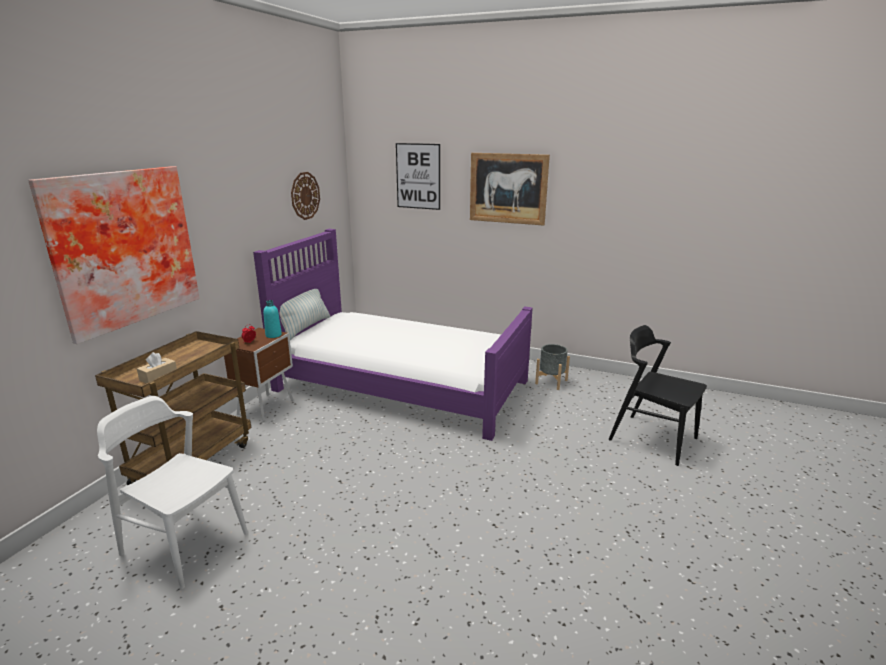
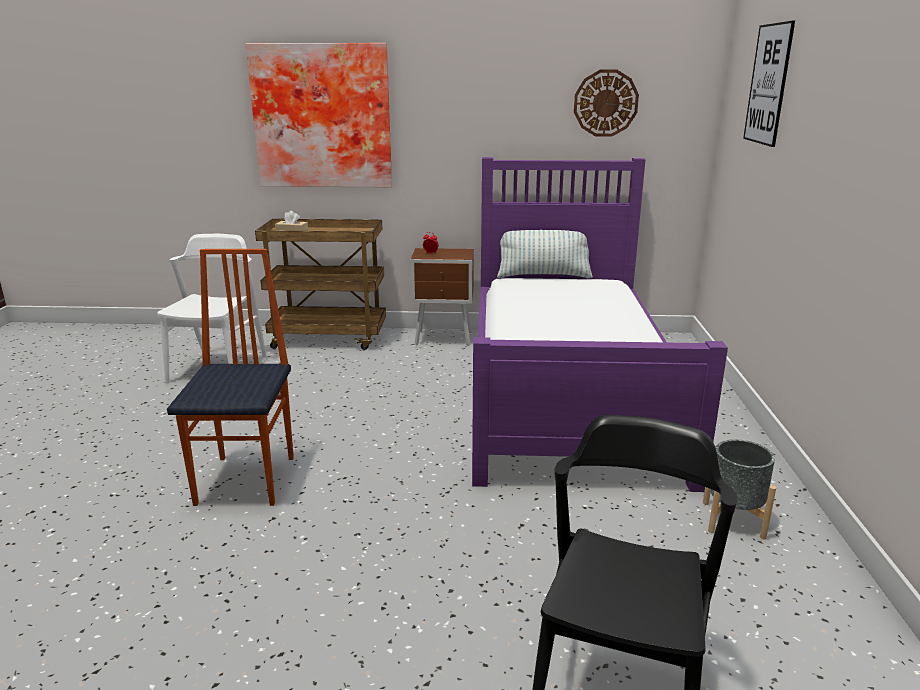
camera: 70 degrees right, 0 degrees up
(273, 335) = (458, 256): turquoise bottle -> none
(435, 534) = (248, 479): none -> chair
(508, 188) = (843, 108): picture -> none

